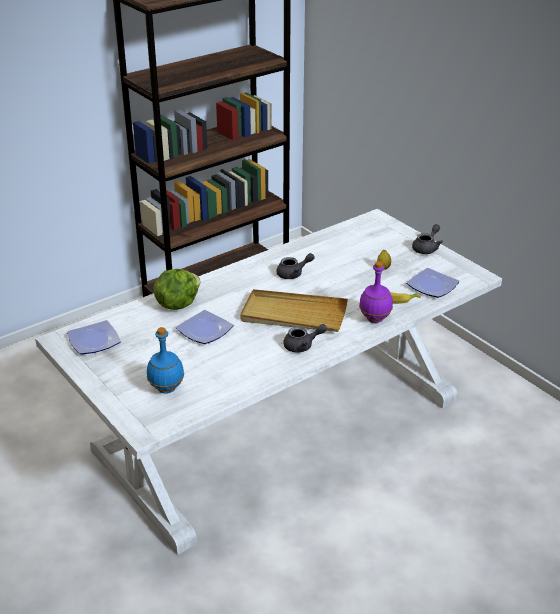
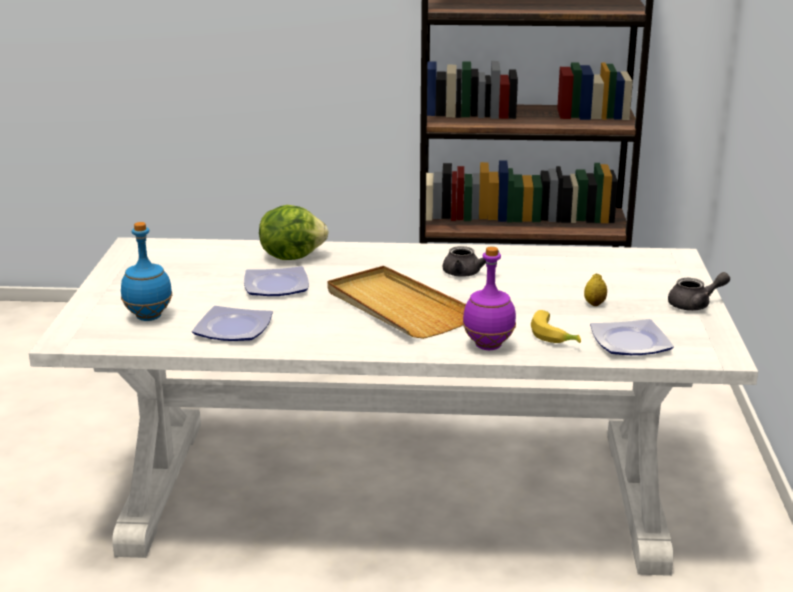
camera: 40 degrees right, 10 degrees down
(93, 341) = (159, 256): plate -> plate (232, 328)
(302, 346) = (353, 337): grey teapot -> none

